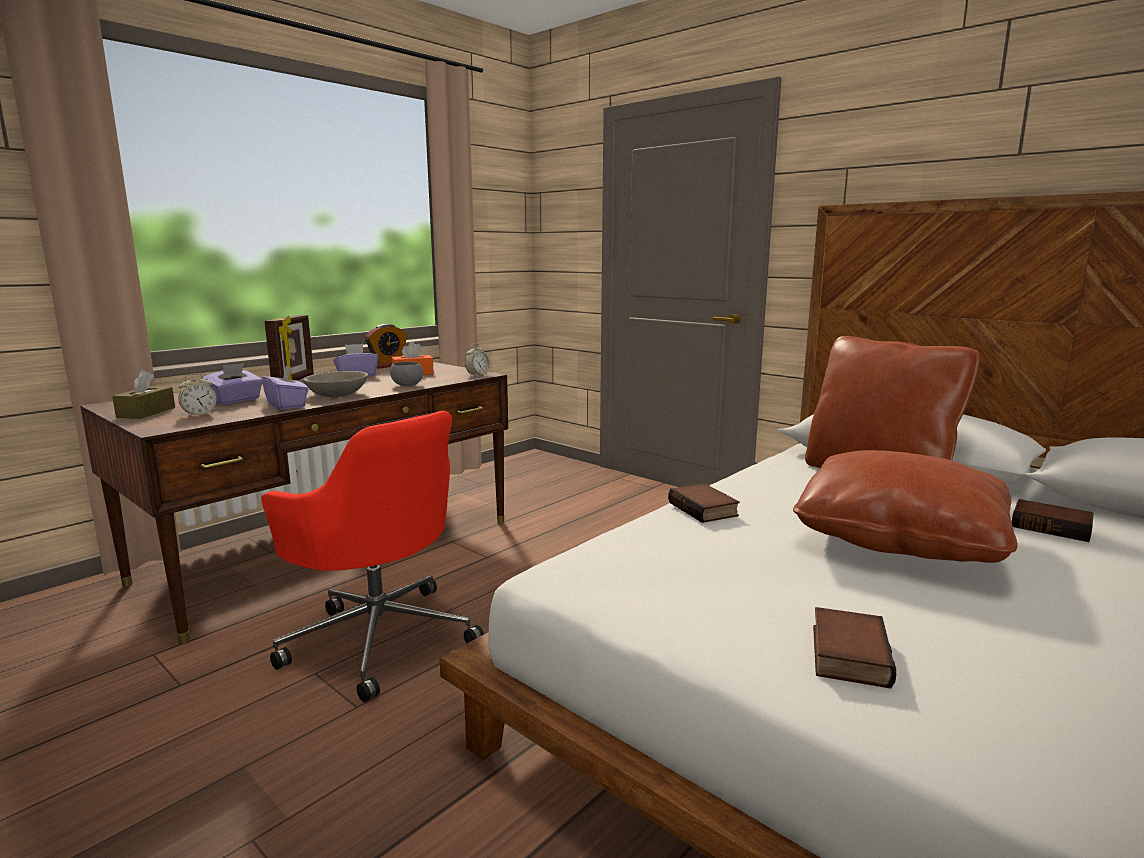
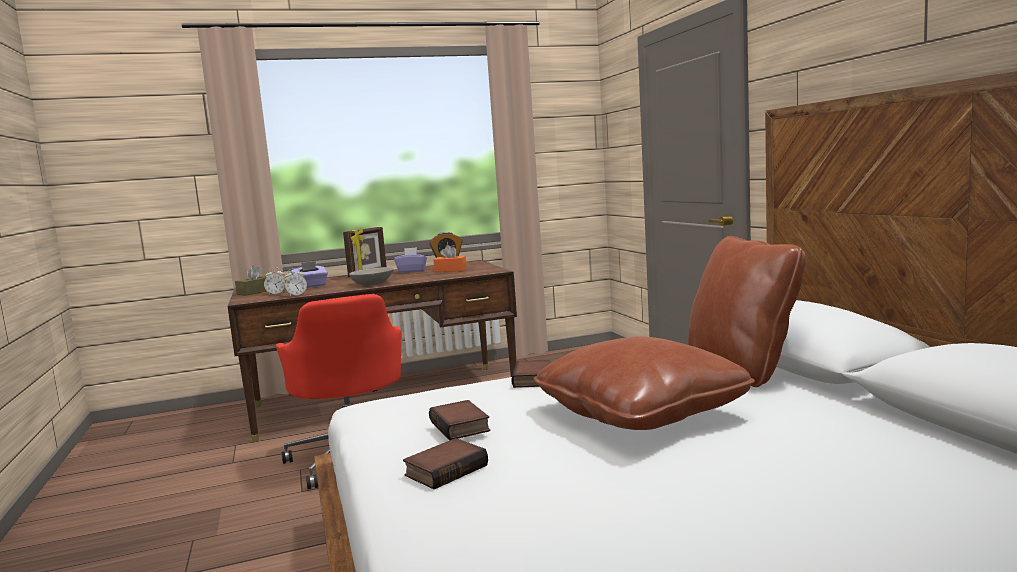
camera: 30 degrees right, 5 degrees down
(287, 405) = (331, 290): purple tissue box -> none
(407, 385) = (427, 278): grey bowl -> none
(477, 375) = (491, 271): alarm clock -> alarm clock (296, 295)
(1052, 526) = (815, 422): book -> book (461, 426)

